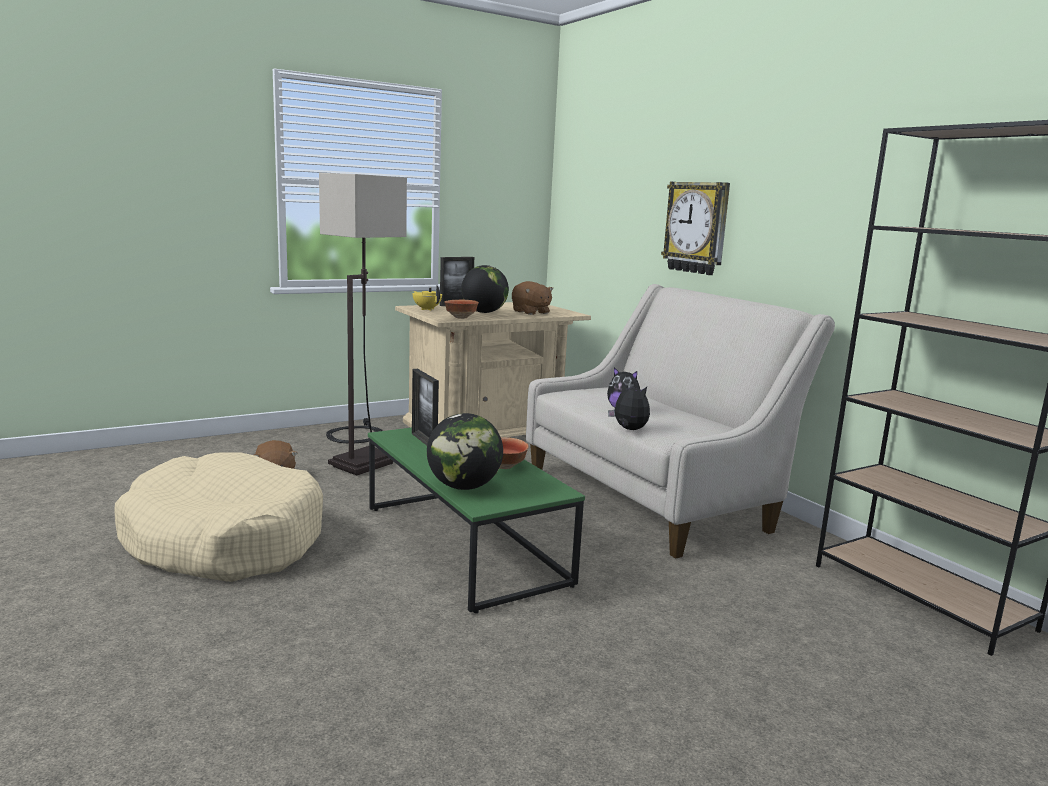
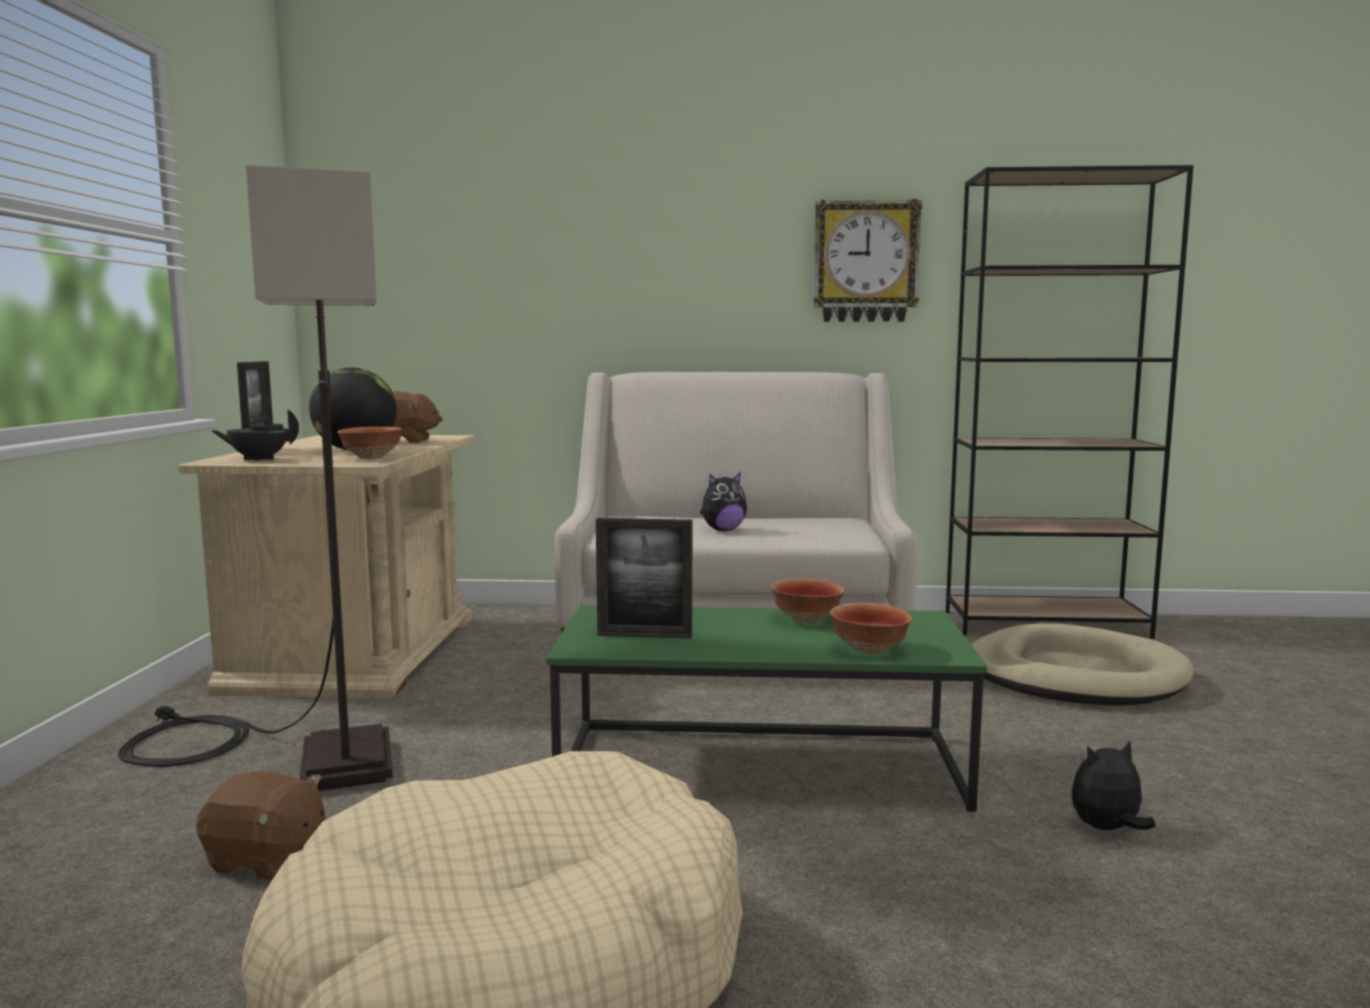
camera: 55 degrees left, 5 degrees down
(427, 309) = (258, 459): yellow teapot -> black teapot
(464, 487) = (870, 650): globe -> bowl
(629, 430) = (800, 542): plush toy -> plush toy (1107, 829)
(697, 227) = (644, 292): wall clock -> wall clock (865, 262)
(795, 623) = (1073, 676): none -> beige dog bed

